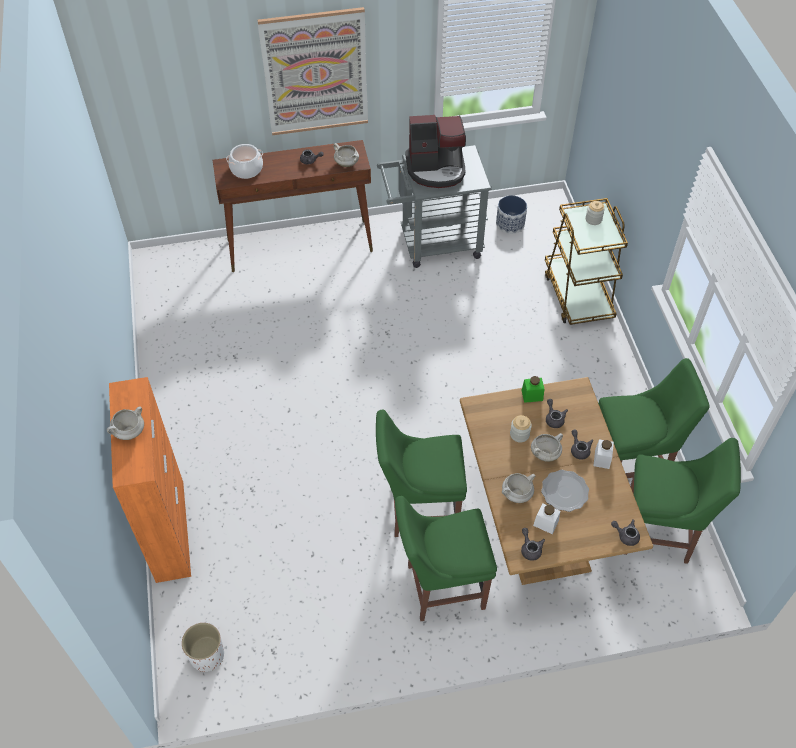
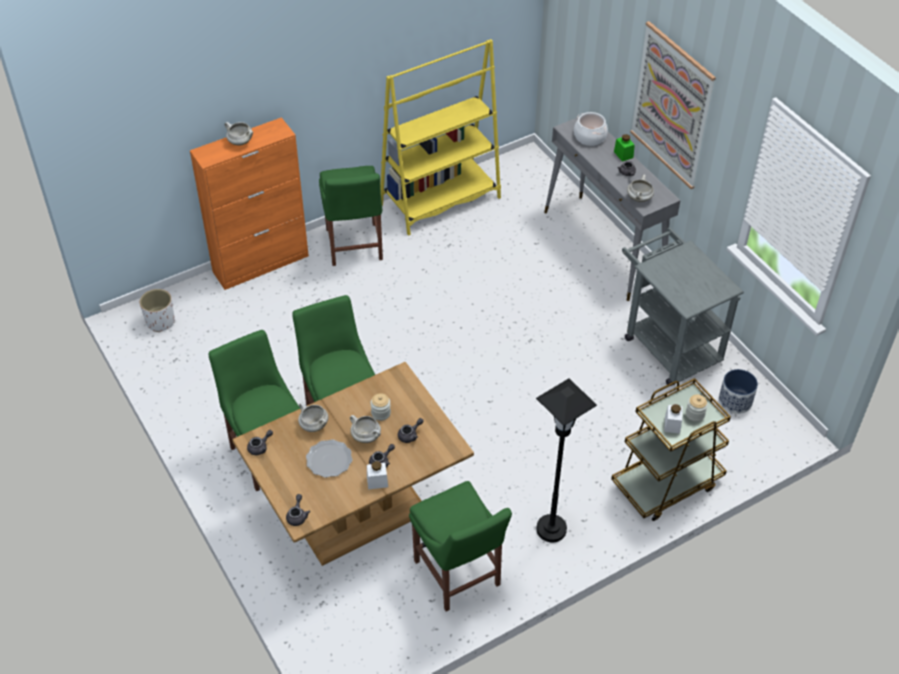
camera: 70 degrees right, 5 degrees down
(169, 346) = (440, 201): none -> yellow bookcase
(300, 245) = (604, 247): brown console table -> grey console table
(436, 169) = (685, 269): coffee machine -> none
(532, 395) = (430, 413): green jar -> green jar (623, 154)
(545, 523) = (290, 453): white jar -> white jar (672, 425)
(600, 385) = (551, 529): none -> black floor lamp
(660, 533) = (387, 617): green chair -> green chair (354, 247)

